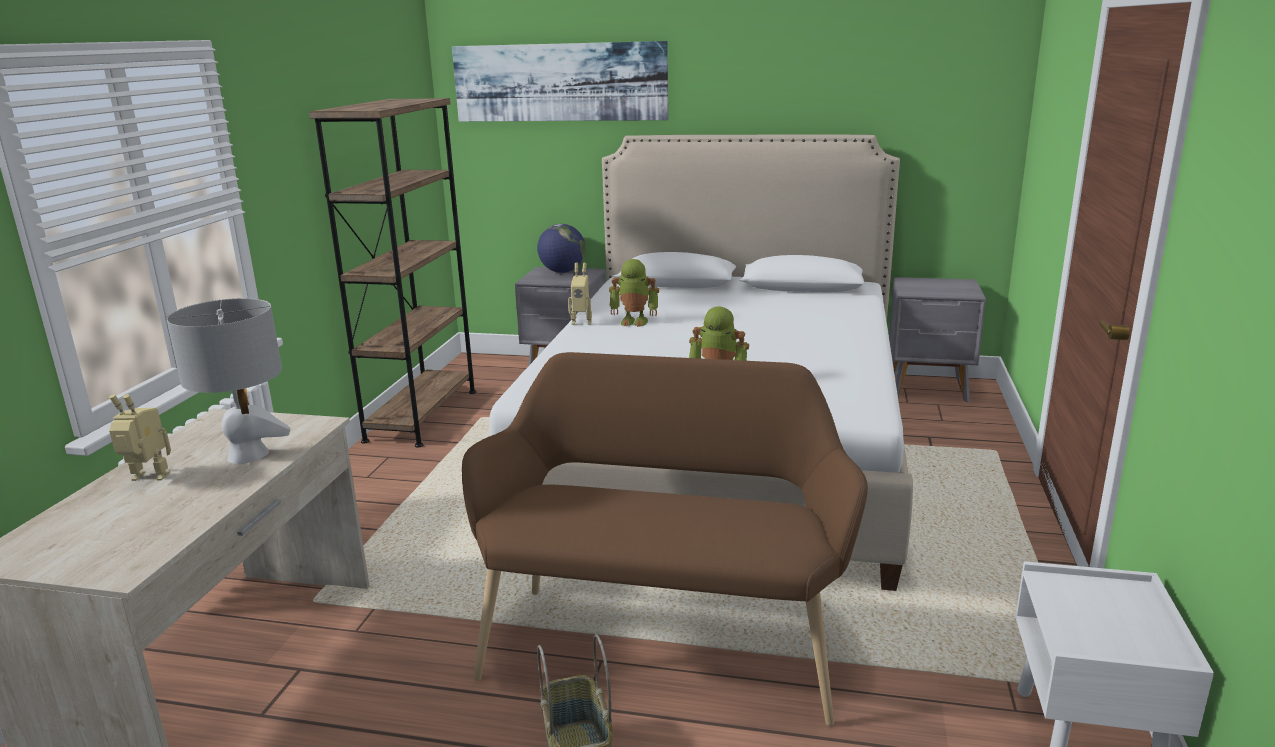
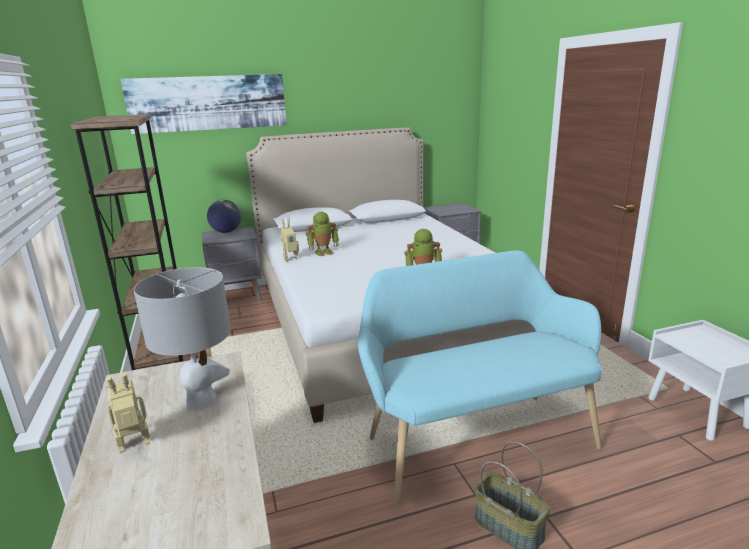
camera: 30 degrees left, 0 degrees up
(663, 641) = (474, 438): brown bench -> turquoise bench

